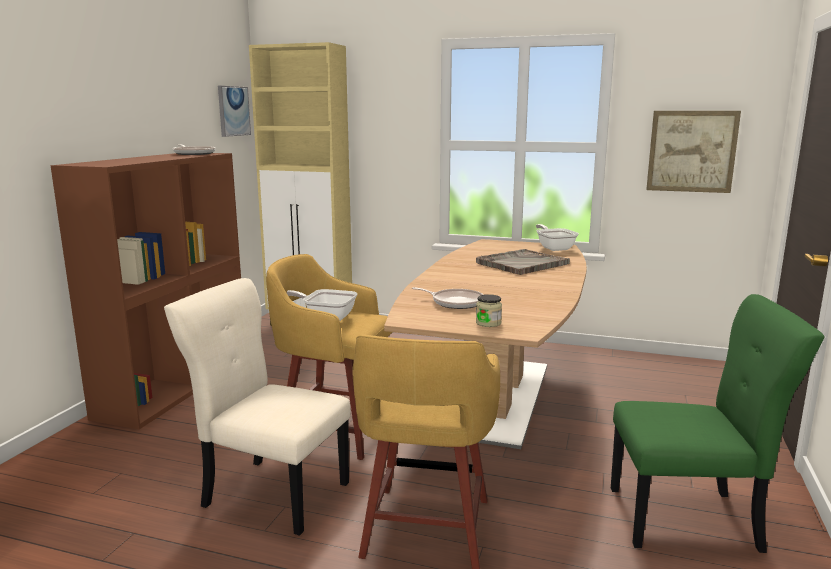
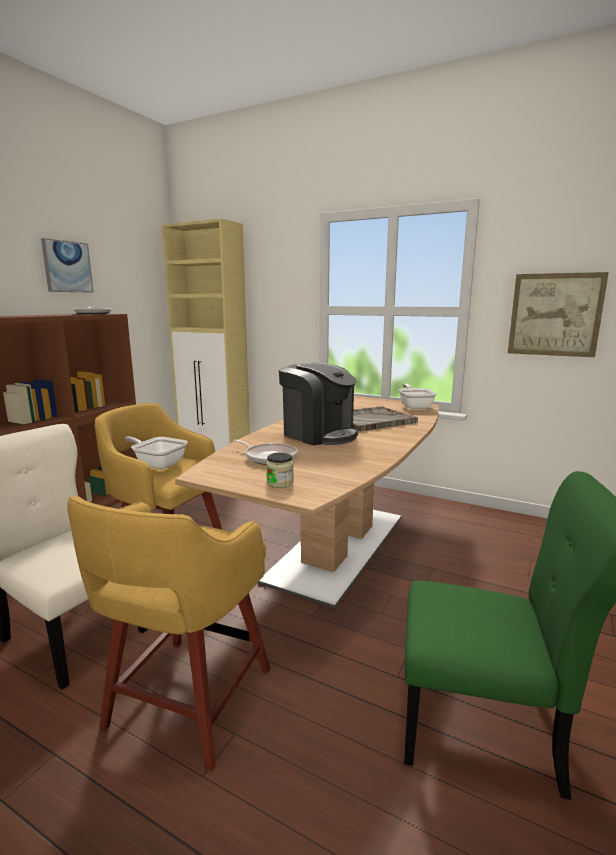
camera: 10 degrees right, 0 degrees up
(233, 111) = (152, 281): picture -> picture (67, 267)
(482, 279) = (319, 434): none -> coffee machine

